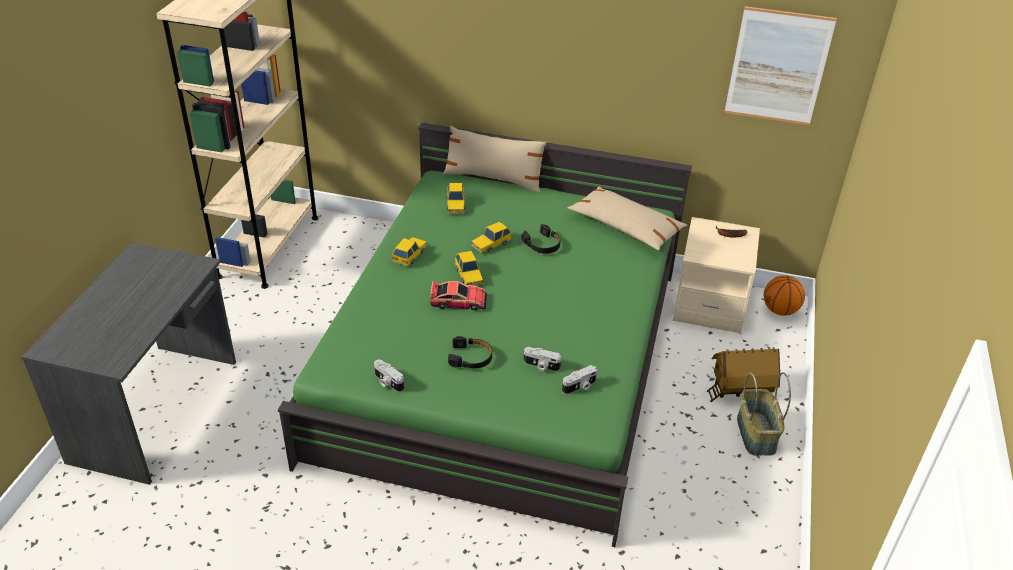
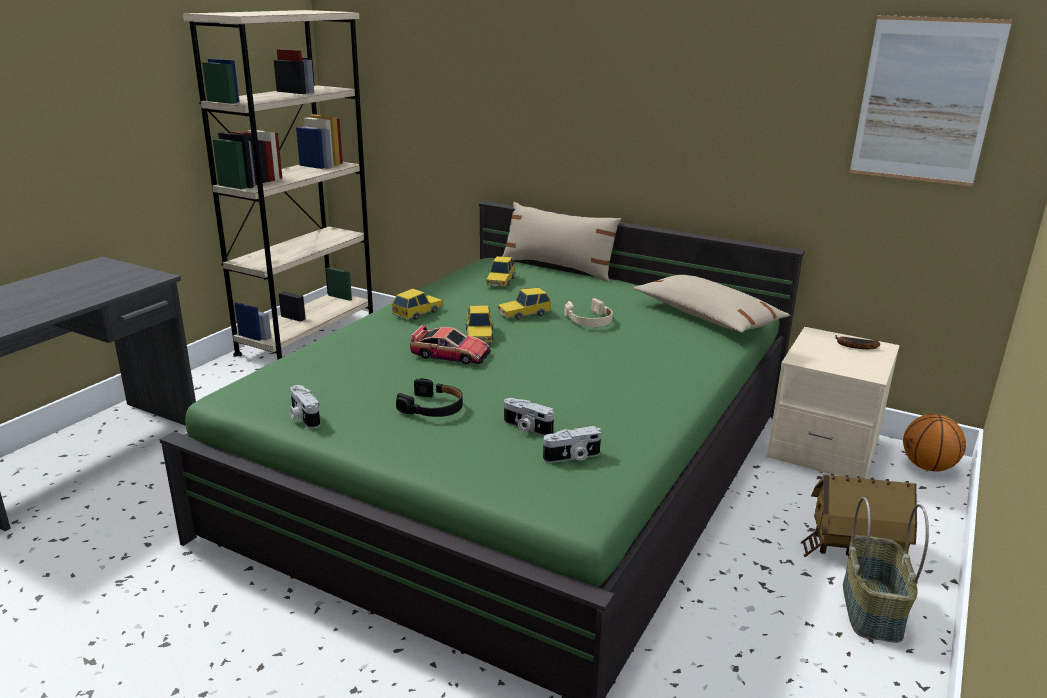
camera: 15 degrees right, 15 degrees down
(542, 245) = (589, 320): black headphones -> beige headphones

